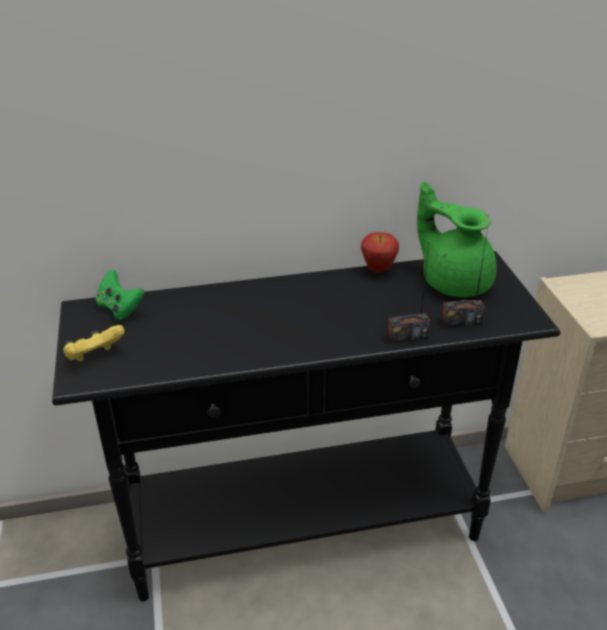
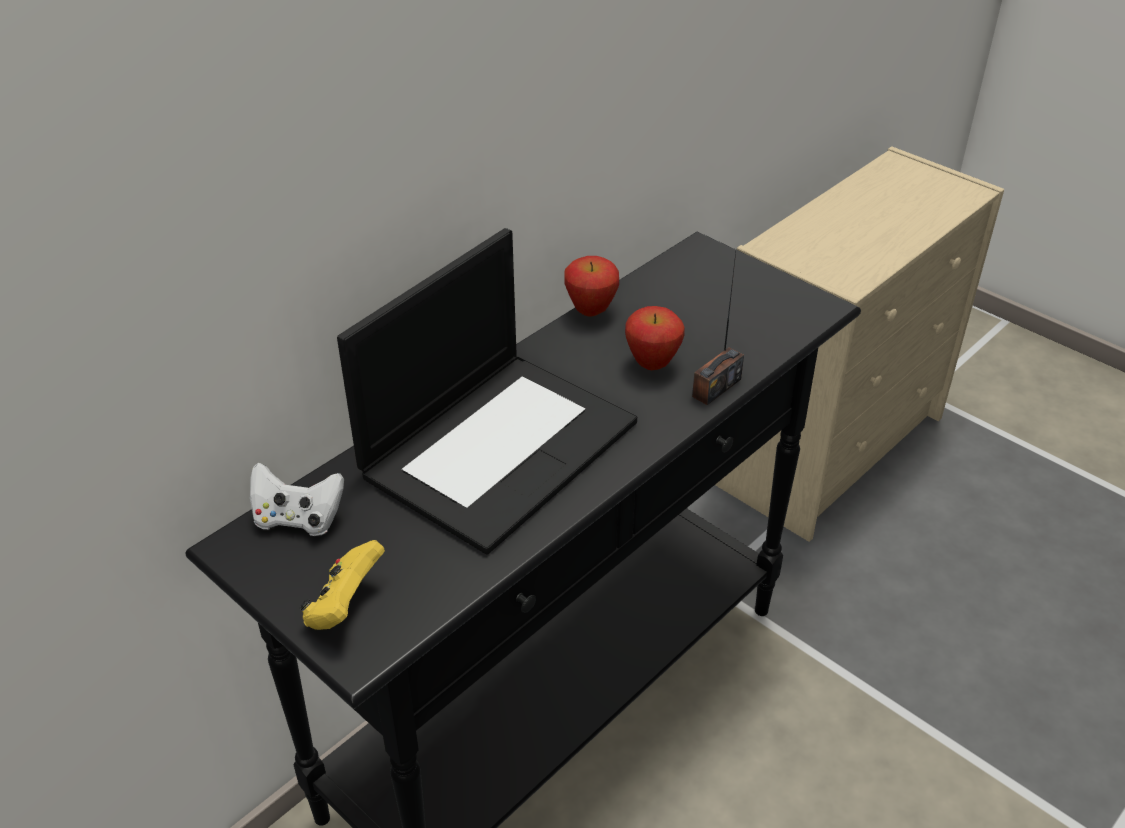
camera: 35 degrees left, 5 degrees up
(120, 309) = (298, 519): green game controller -> white game controller
(251, 316) = (499, 445): none -> laptop
(382, 310) = (652, 364): none -> apple
(454, 281) = (694, 291): green teapot -> none
(461, 321) = (754, 341): radio -> none

